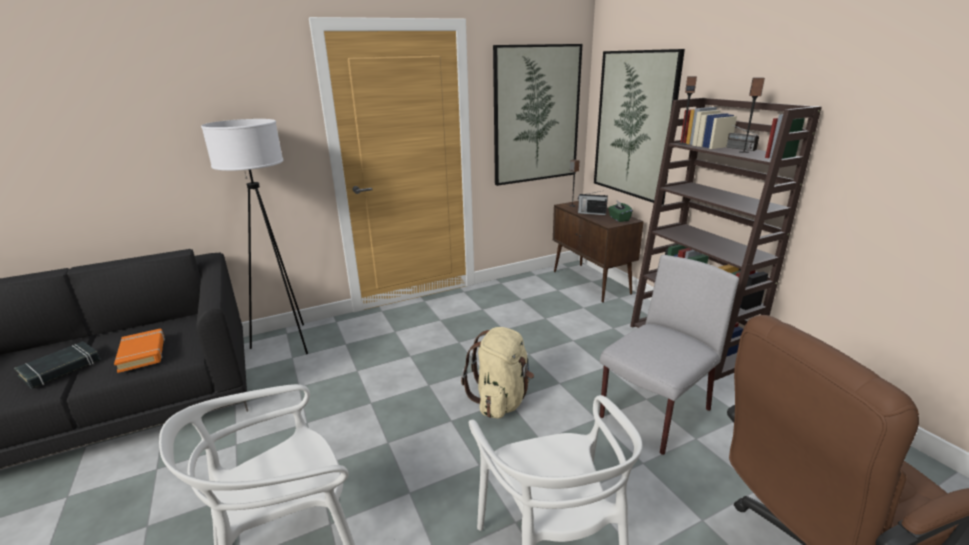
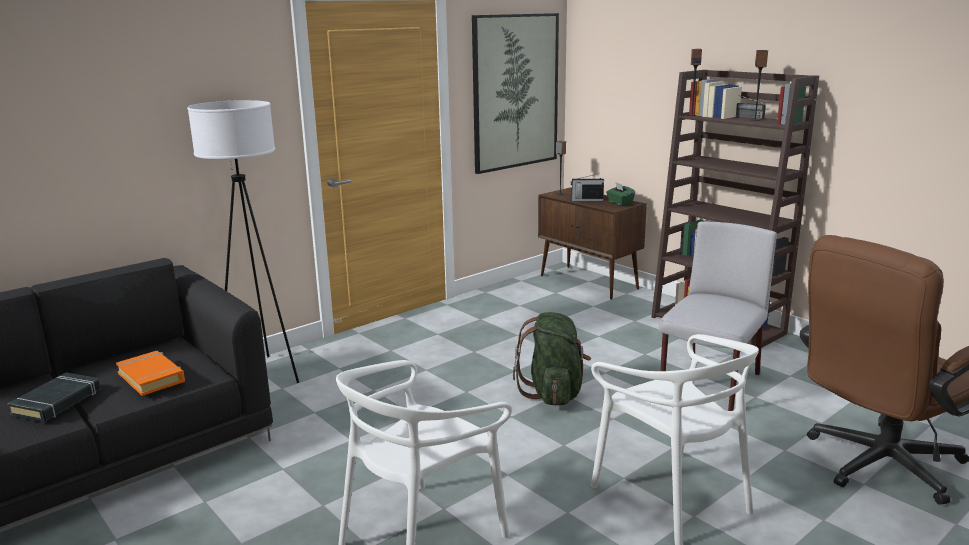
camera: 15 degrees left, 5 degrees down
(501, 400) = (553, 393): beige backpack -> green backpack
(634, 125) = (626, 100): picture -> none

